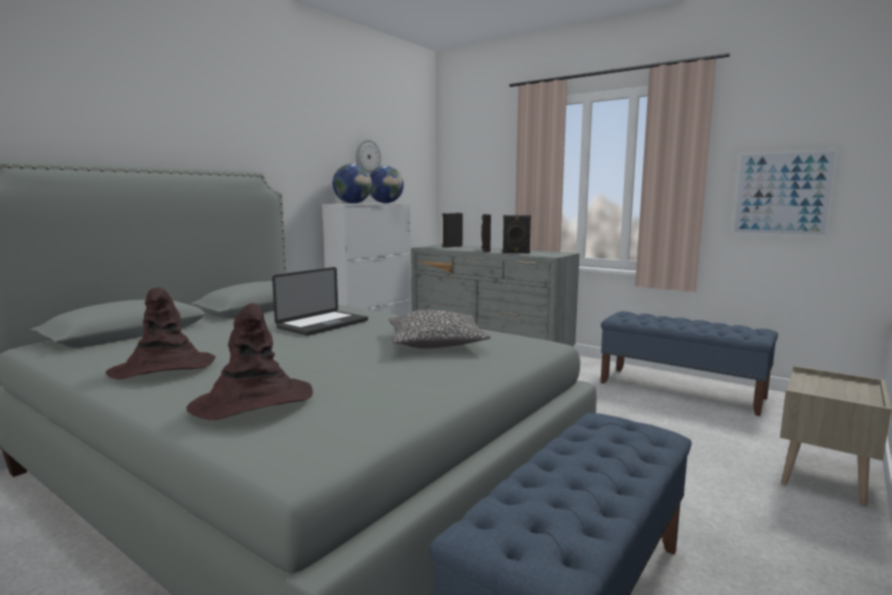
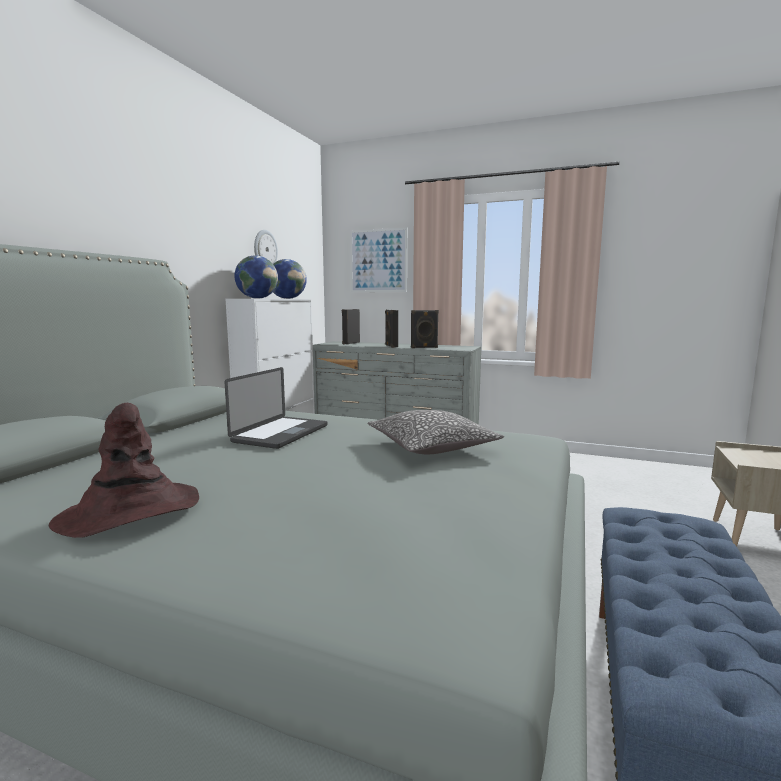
camera: 15 degrees left, 0 degrees up
(253, 401) = (314, 549): brown hat -> none
(681, 390) = (586, 469): blue bench -> none
(782, 194) = (662, 289): picture -> picture (378, 261)

